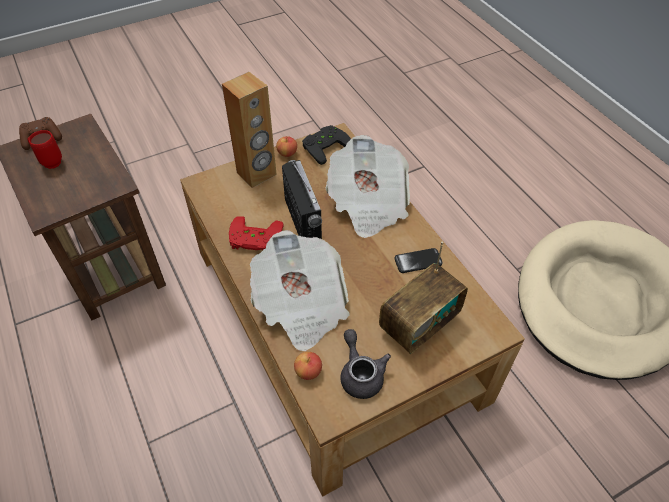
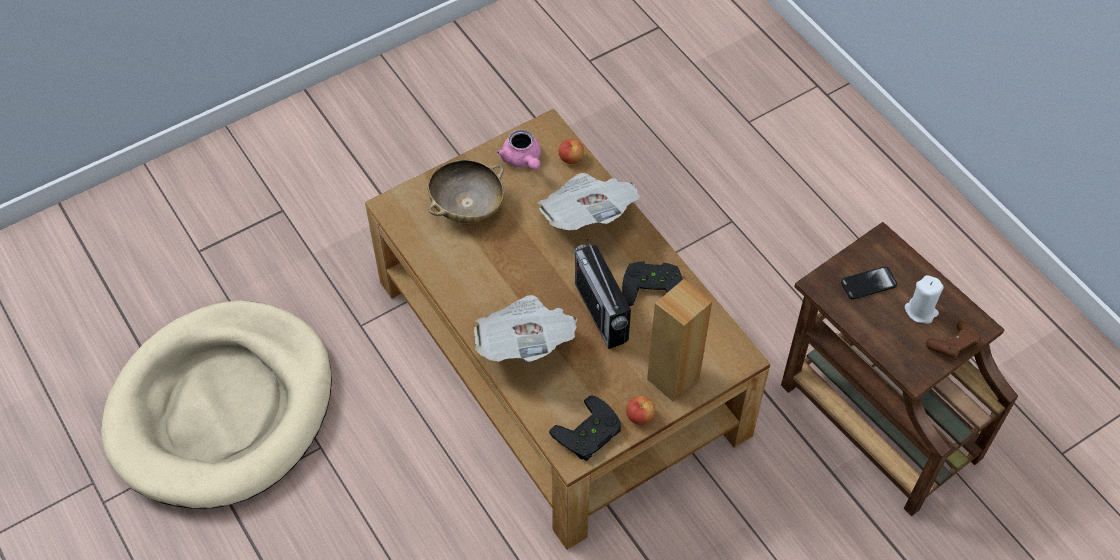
camera: 175 degrees right, 5 degrees up
(49, 162) = (921, 311): red mug -> white candle
(254, 240) = (653, 284): red game controller -> black game controller
(360, 374) = (523, 160): grey teapot -> pink teapot
(418, 261) = (465, 272): phone -> phone (868, 284)
(419, 324) = (467, 206): radio -> beige bowl

